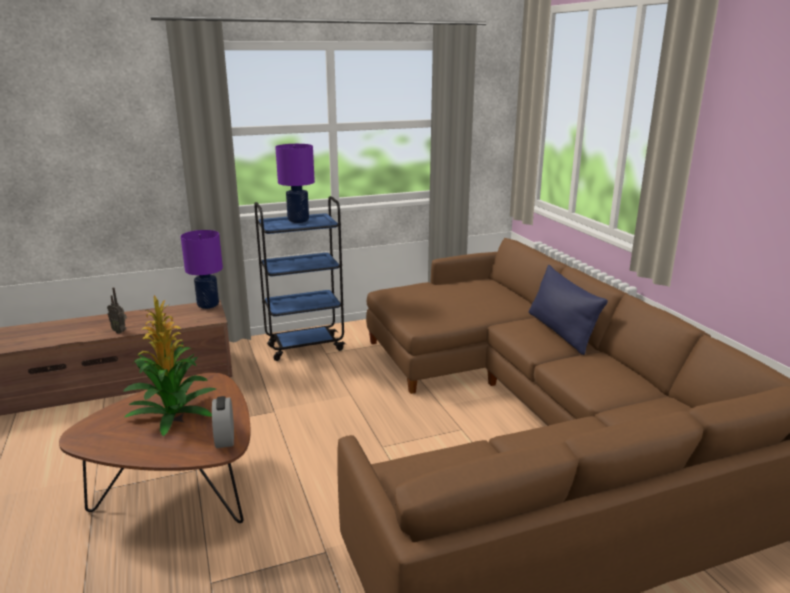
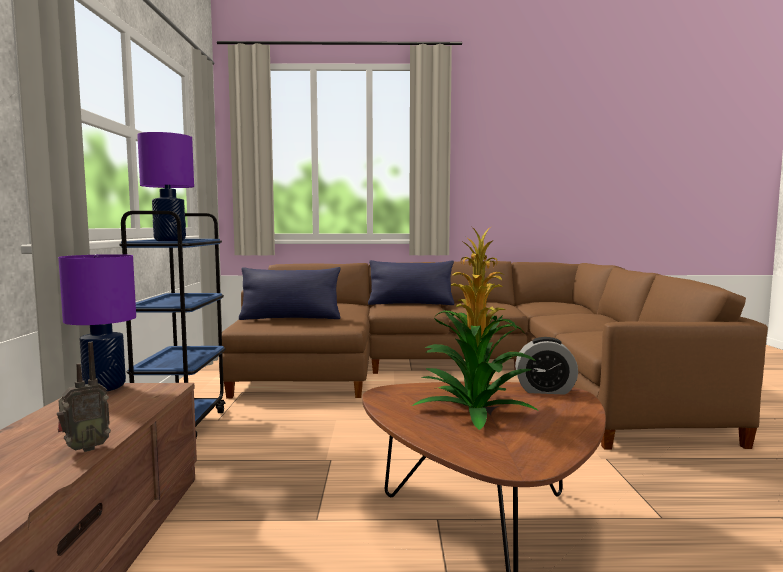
camera: 70 degrees left, 15 degrees down
(422, 299) = (290, 318): none -> blue pillow

